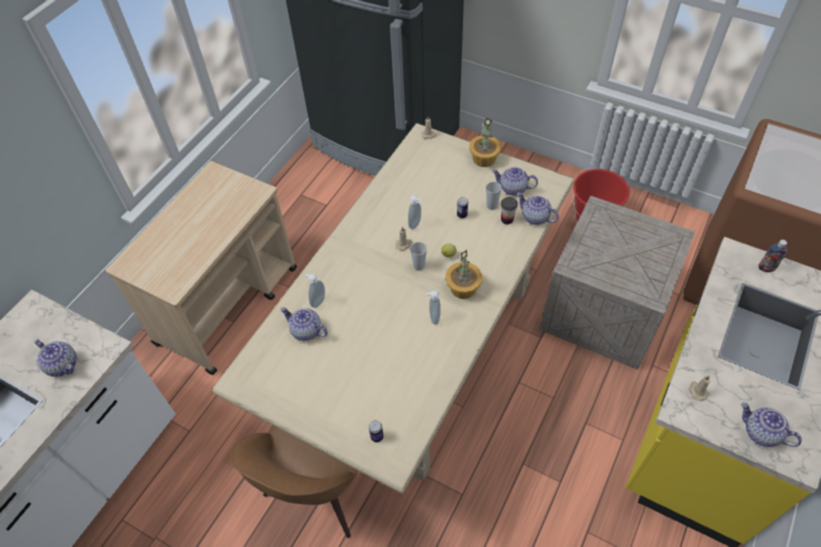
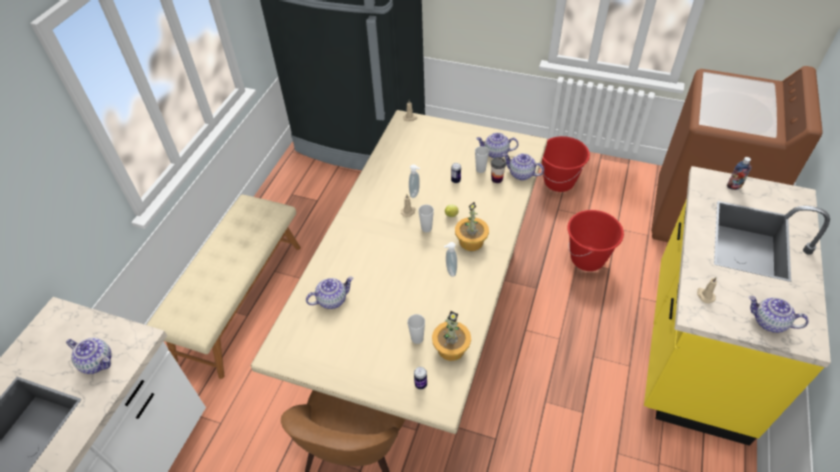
camera: 10 degrees left, 5 degrees down
(228, 304) = (239, 300): beige cart -> beige bench
(306, 331) = (332, 299): teapot -> teapot turned 135 degrees clockwise
(317, 301) = (338, 271): soap dispenser -> none
(383, 387) = (417, 338): none -> cup
(484, 158) = (464, 131): potted plant -> potted plant (451, 348)
(605, 312) = (587, 259): crate -> red bucket

